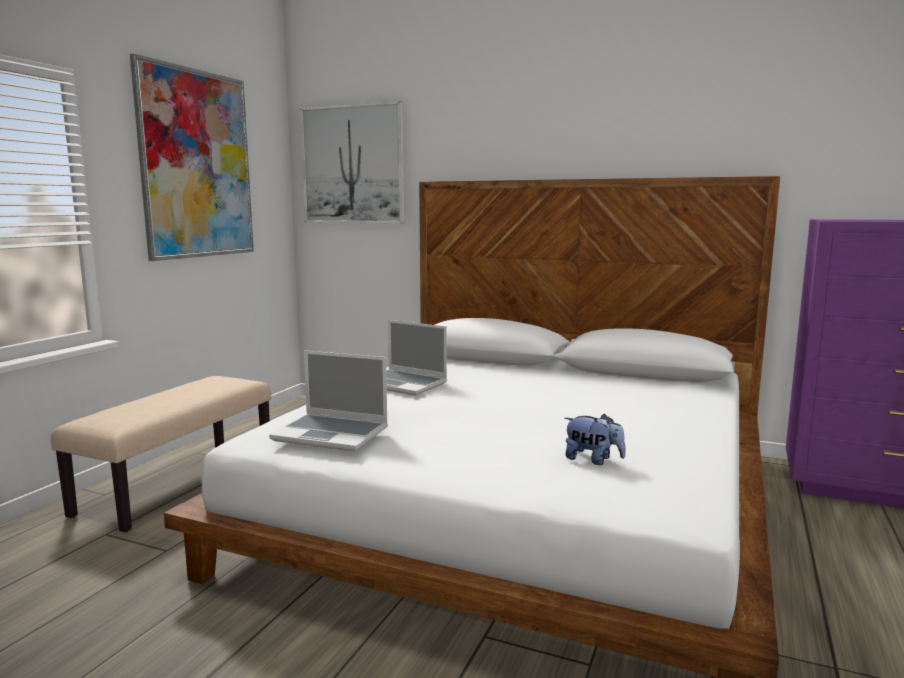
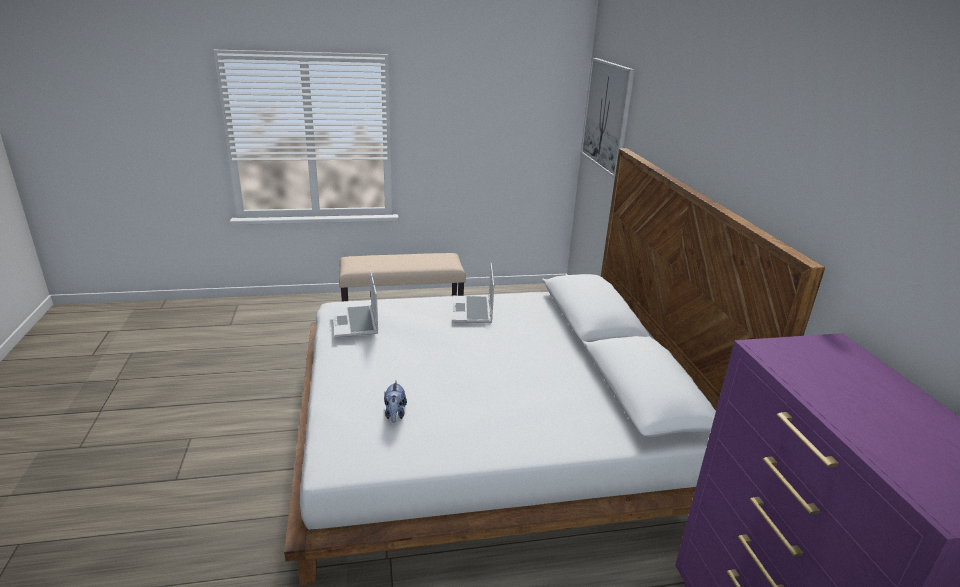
camera: 55 degrees right, 15 degrees up
(197, 165) = (481, 107): picture -> none

